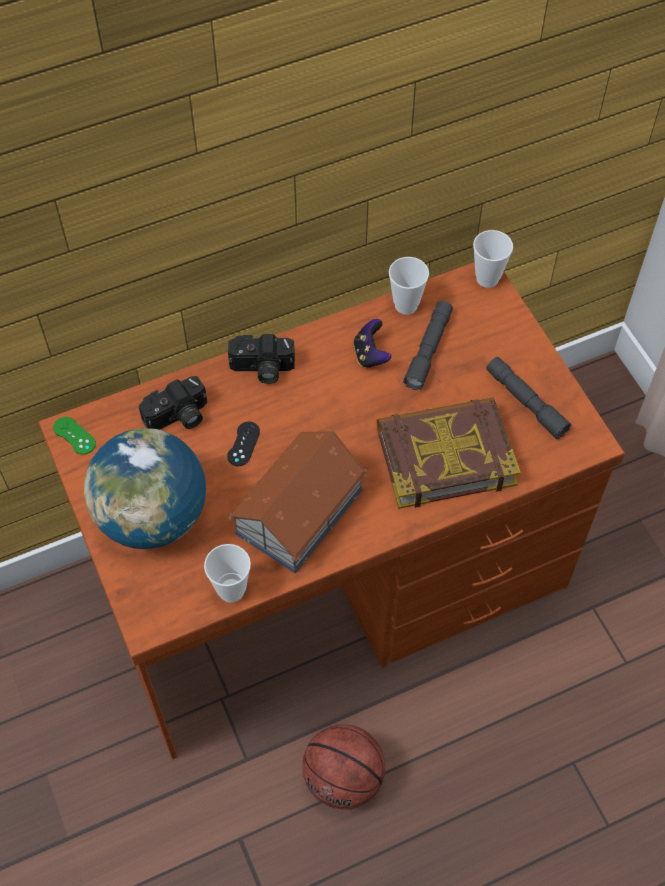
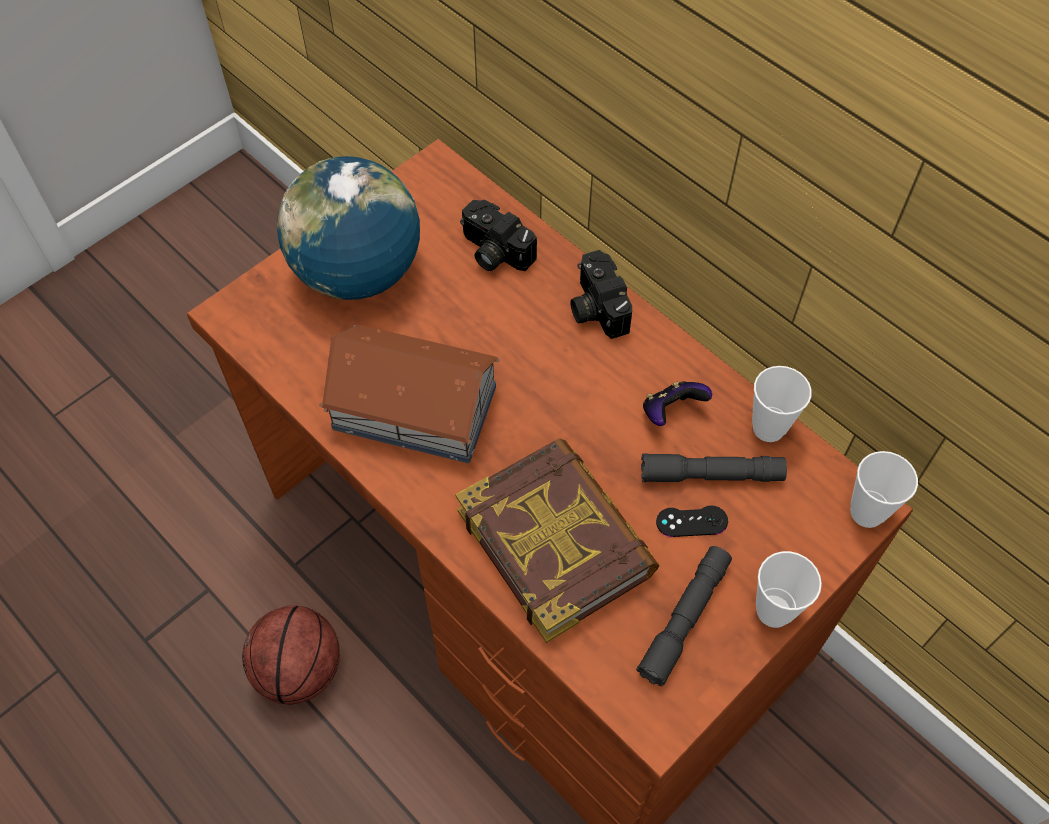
camera: 70 degrees right, 0 degrees up
(74, 436) = (431, 172): green game controller -> none
(231, 590) = (290, 374): cup -> cup (773, 611)
(243, 444) = (484, 323): black game controller -> black game controller (691, 521)

